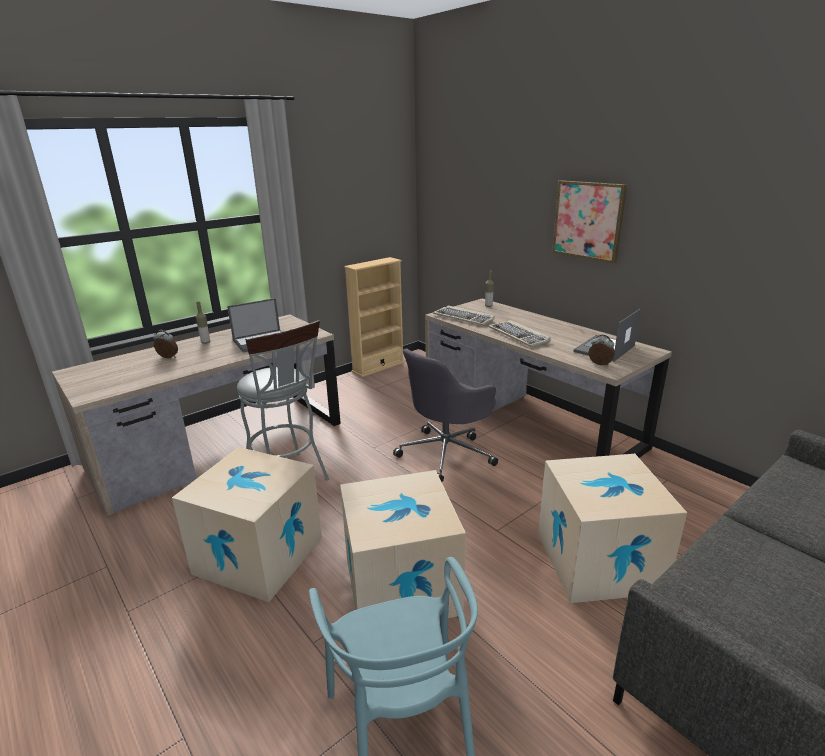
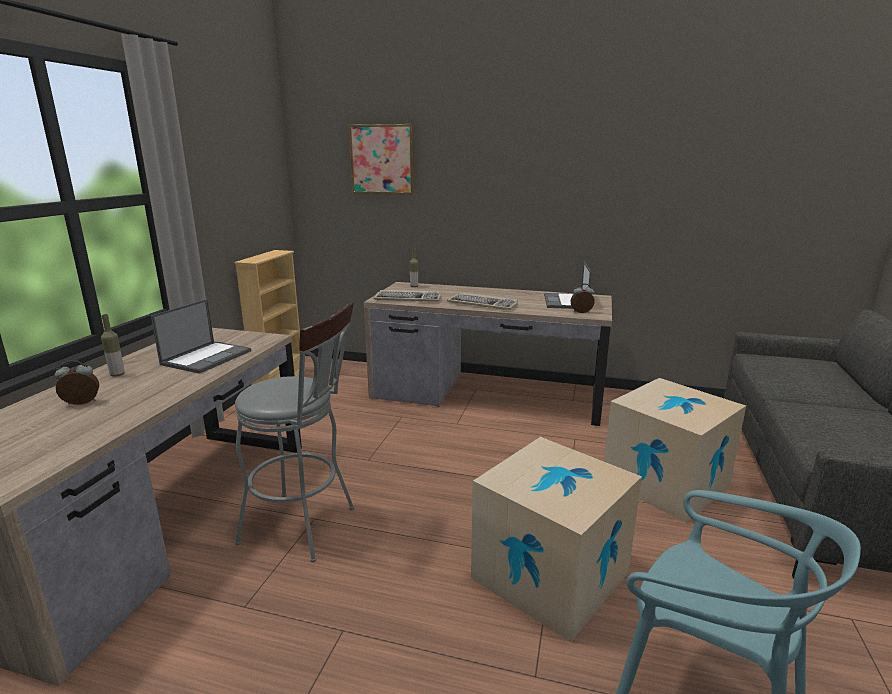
camera: 35 degrees left, 5 degrees down
(259, 555) = (365, 621): cardboard box -> none
(447, 453) = (448, 442): grey office chair -> none
(588, 220) = (515, 188): picture -> picture (382, 159)

